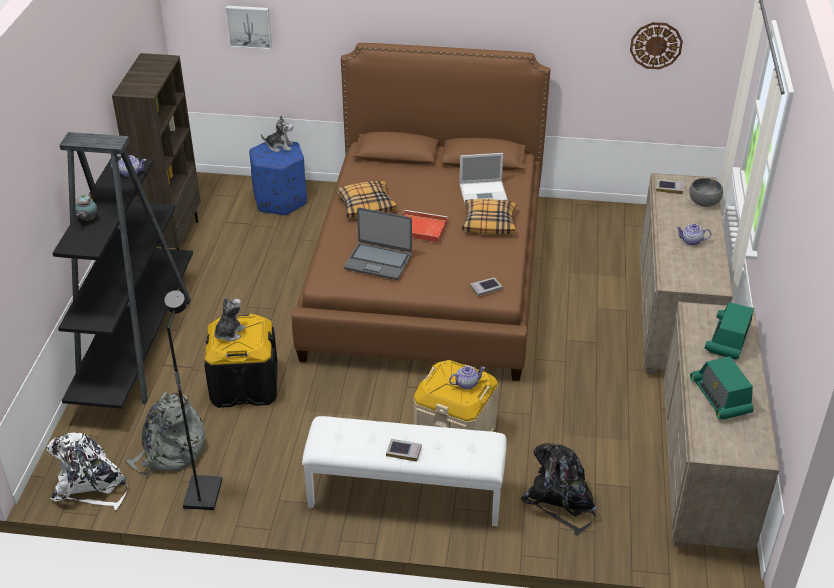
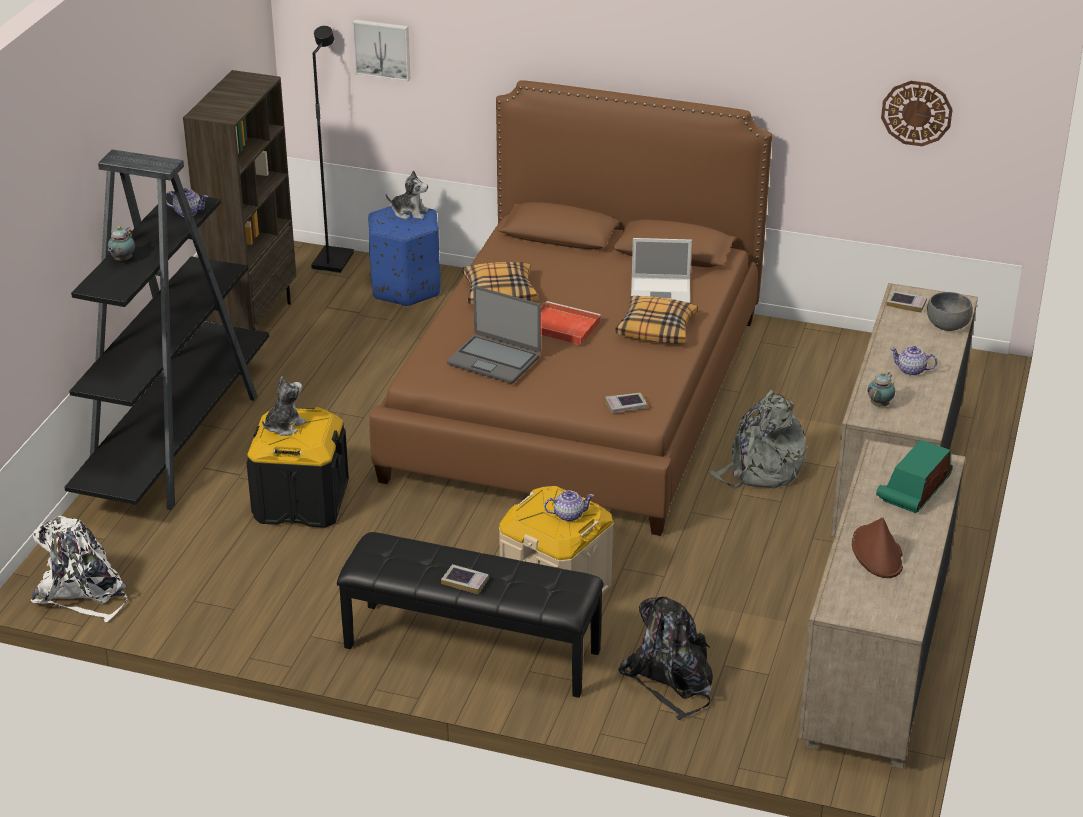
camera: 10 degrees right, 5 degrees down
(170, 452) = (188, 567): grey backpack -> grey backpack (760, 469)
(202, 494) = (216, 618): black floor lamp -> black floor lamp (332, 261)
(405, 495) = (471, 650): white bench -> black bench
(679, 271) = (880, 404): none -> teapot
(720, 397) = (877, 553): radio -> brown hat

